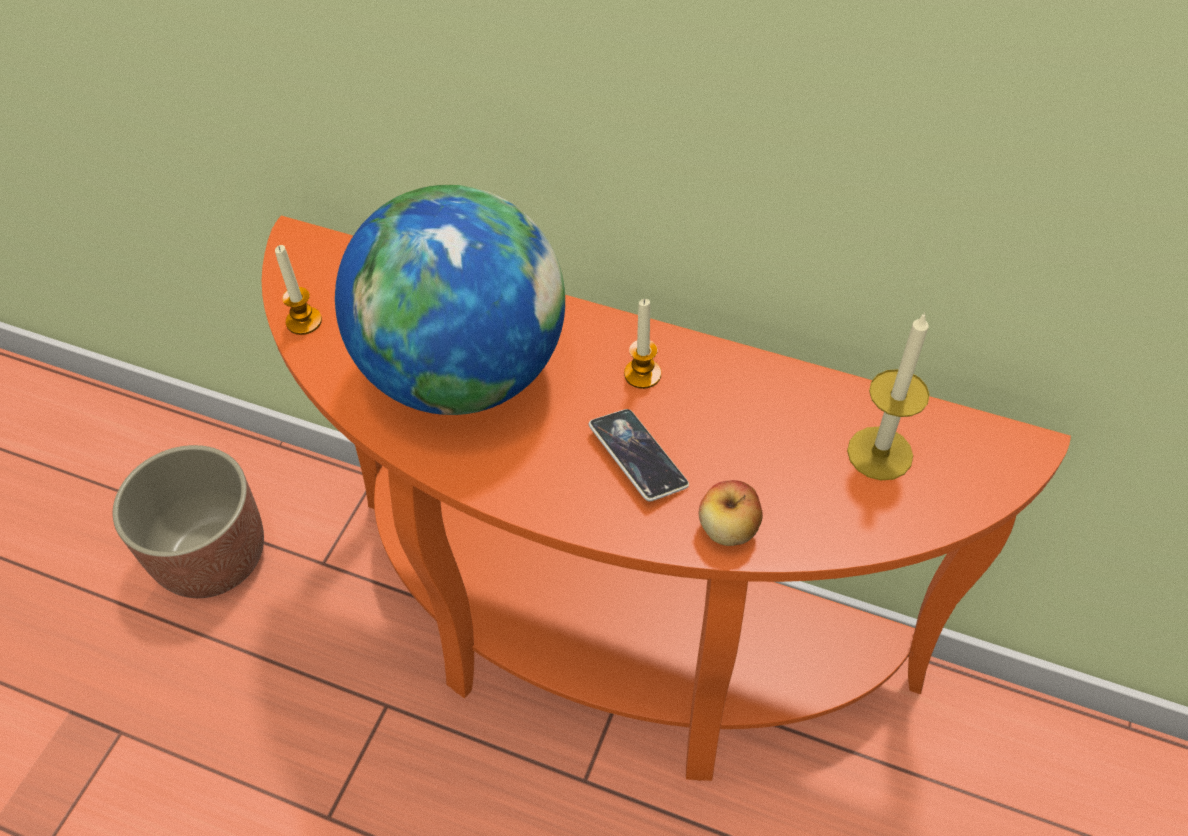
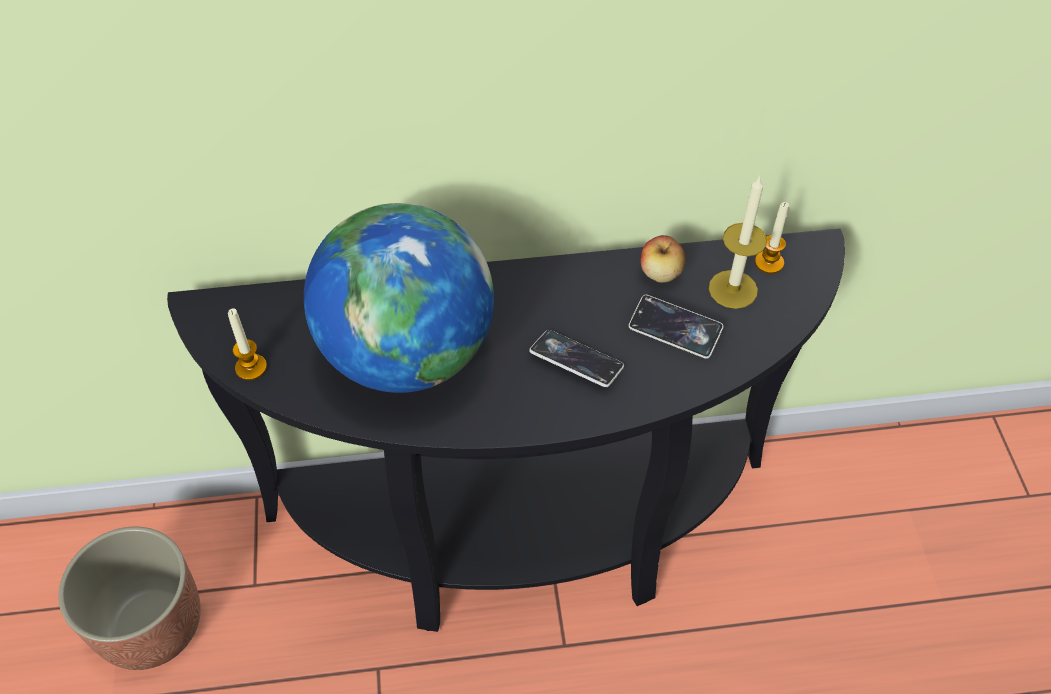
camera: 30 degrees left, 0 degrees up
(607, 647) = (523, 540): orange console table -> black console table
(642, 374) = (540, 301): candle -> candle (769, 263)
(728, 529) = (669, 383): apple -> apple (660, 273)
(776, 471) = (674, 330): none -> phone

